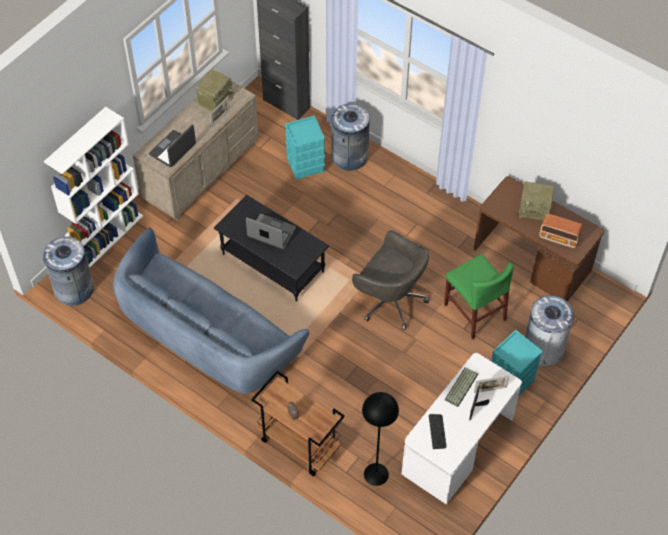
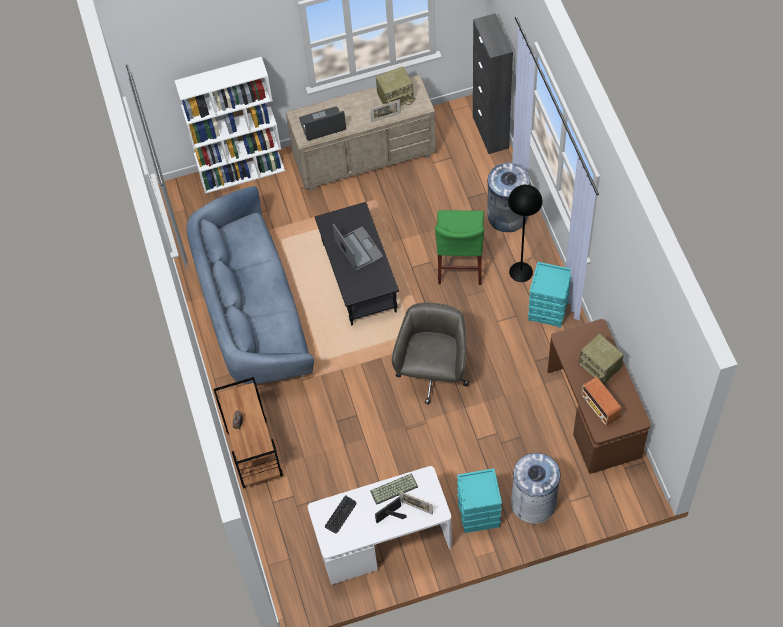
camera: 40 degrees right, 5 degrees up
(74, 289) = (180, 205): grey trash can -> none
(305, 164) = (461, 201): turquoise storage box -> turquoise storage box (548, 309)
(376, 474) = (295, 520): black floor lamp -> black floor lamp (520, 272)
(390, 300) = (433, 373): grey office chair -> grey office chair turned 150 degrees counterclockwise
(474, 312) = (499, 430): green chair -> green chair (460, 263)

